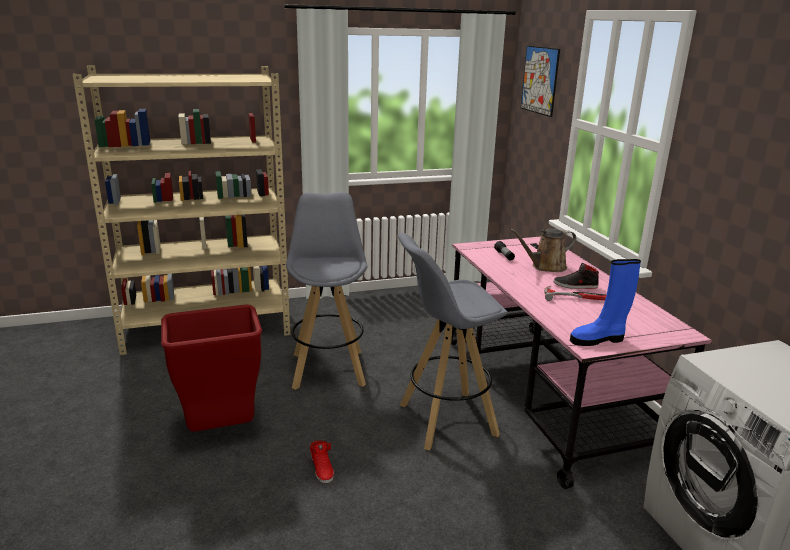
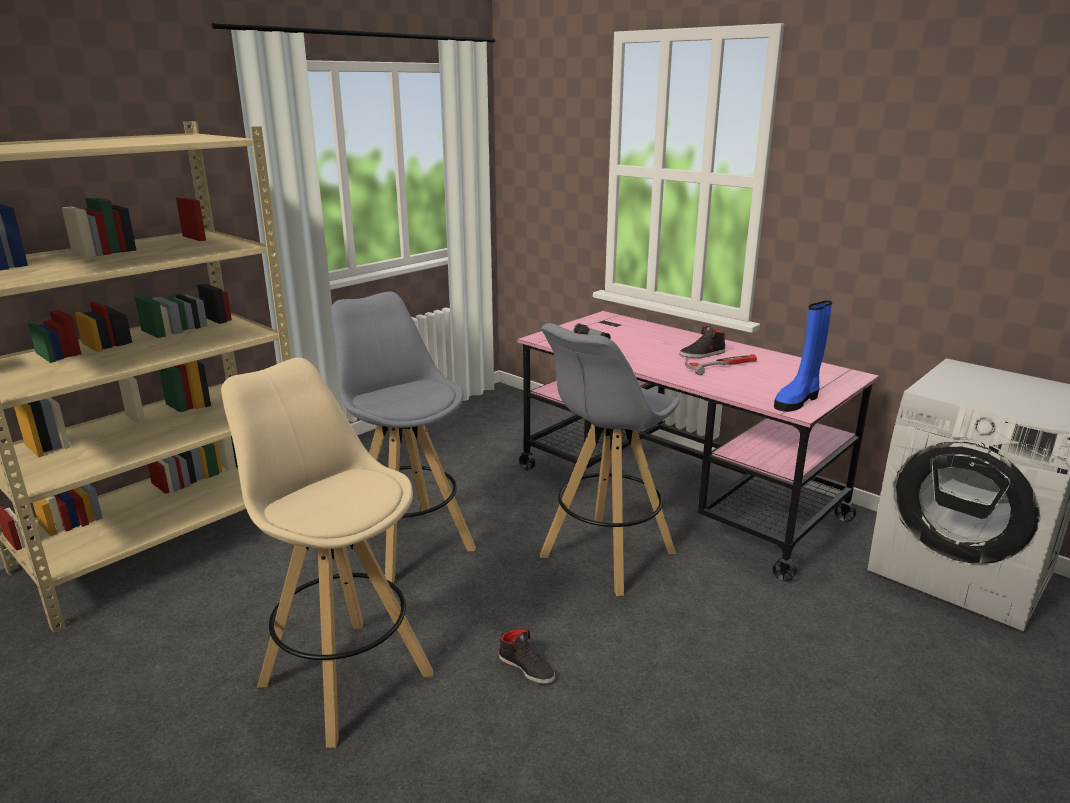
camera: 30 degrees left, 0 degrees up
(222, 431) = (344, 676): red trash can -> beige stool
(322, 469) = (527, 667): red shoe -> black shoe
(539, 80) = (543, 123): picture -> none
(545, 267) = (648, 342): brown watering can -> none

